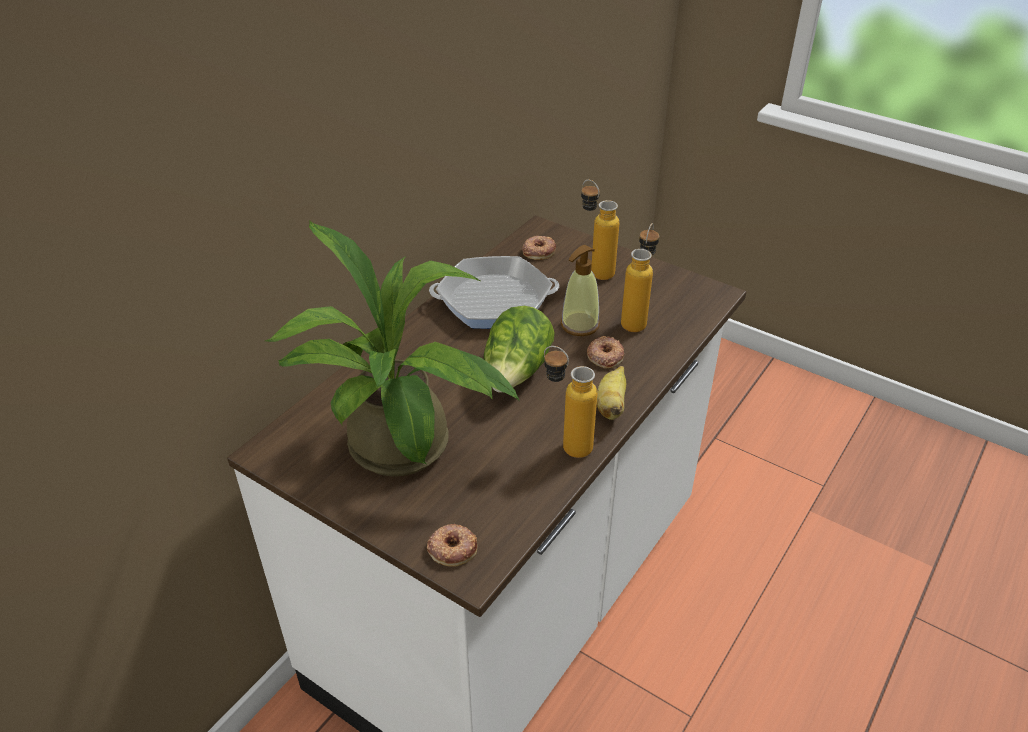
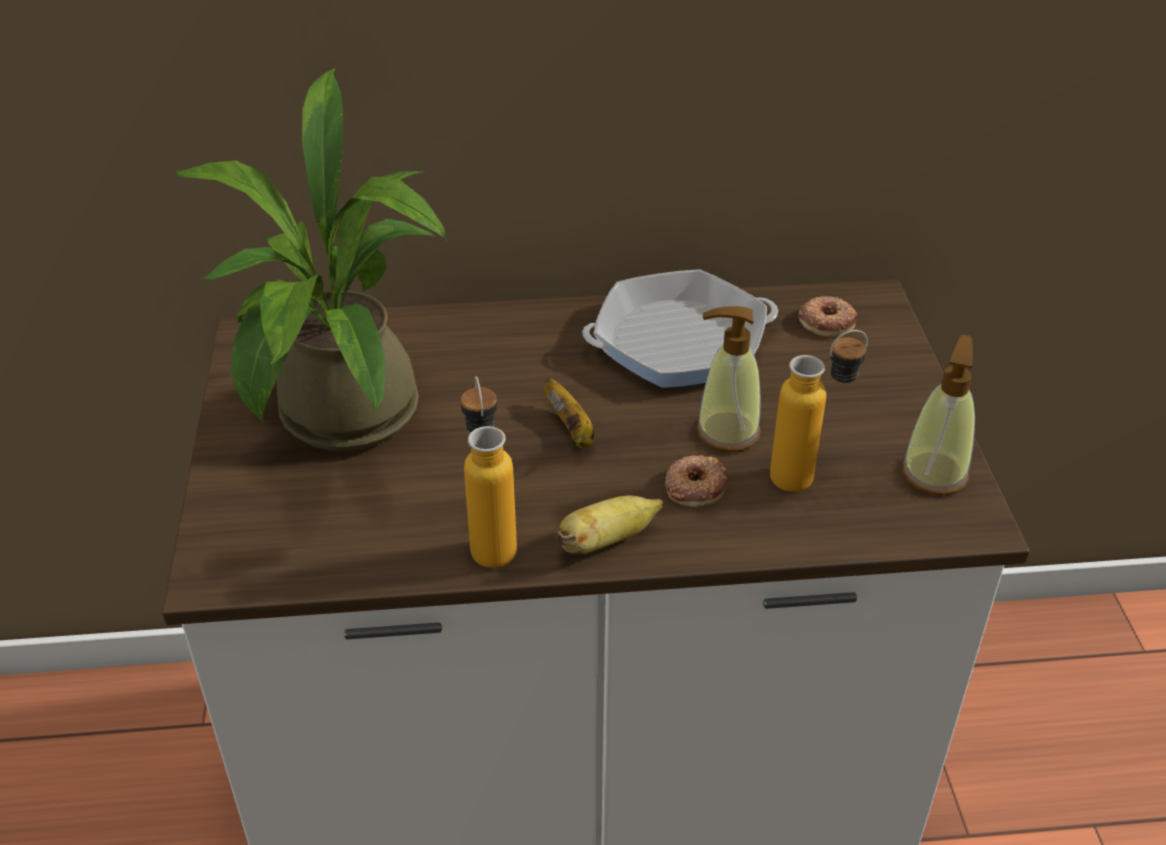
camera: 50 degrees right, 0 degrees up
(452, 548) = (232, 540): donut -> none
(494, 301) = (679, 341): frying pan -> frying pan turned 60 degrees counterclockwise
(517, 372) = (572, 430): lettuce -> banana
(595, 270) = (858, 386): bottle -> none
(675, 285) = (934, 473): none -> soap dispenser

